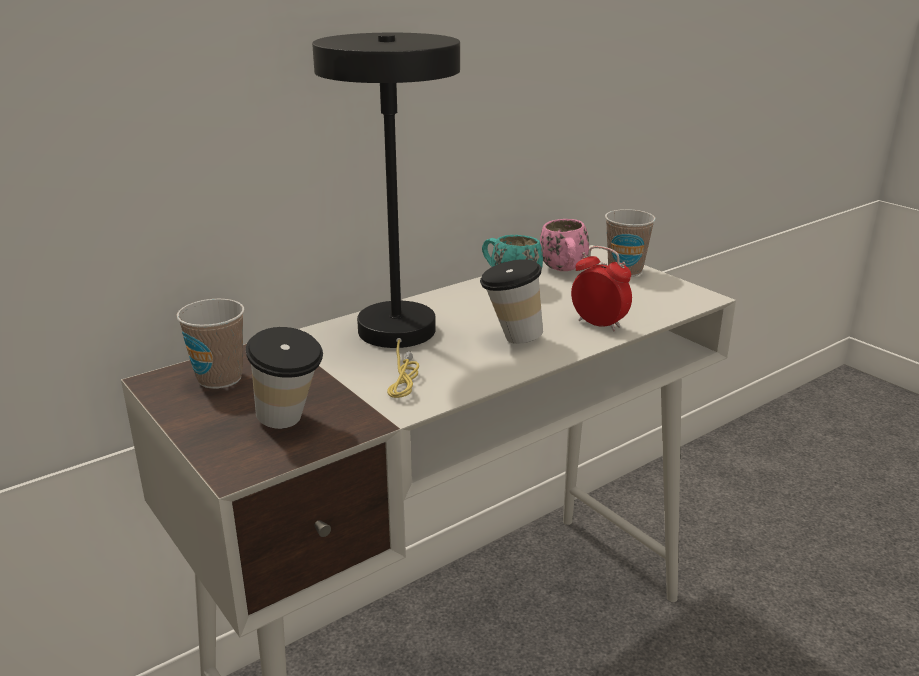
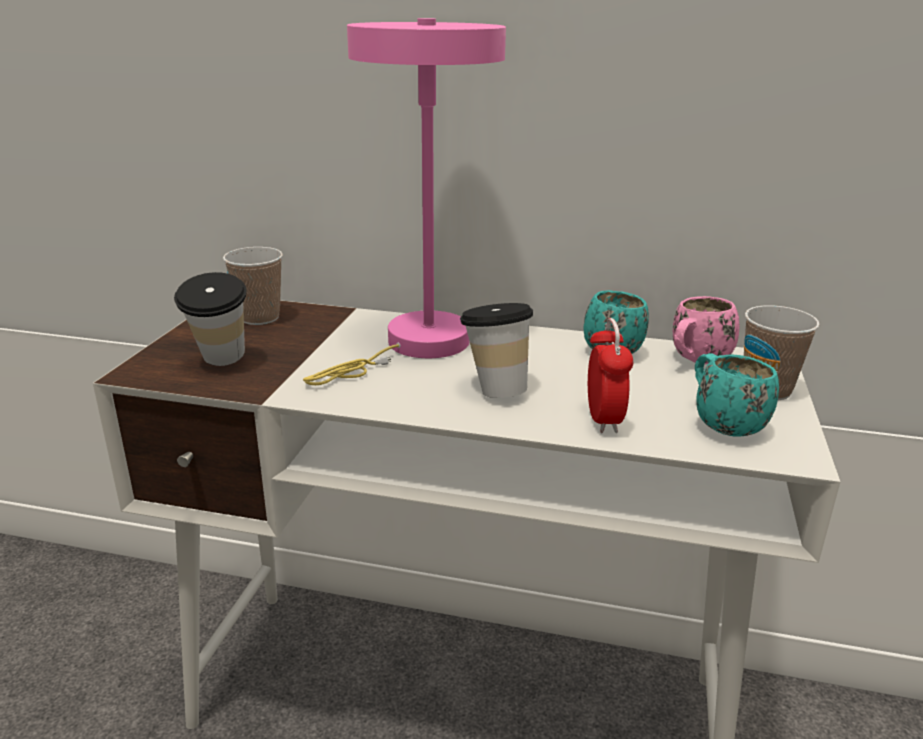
camera: 50 degrees right, 0 degrees up
(398, 337) = (417, 346): black table lamp -> pink table lamp
(645, 297) = (721, 423): none -> turquoise mug

